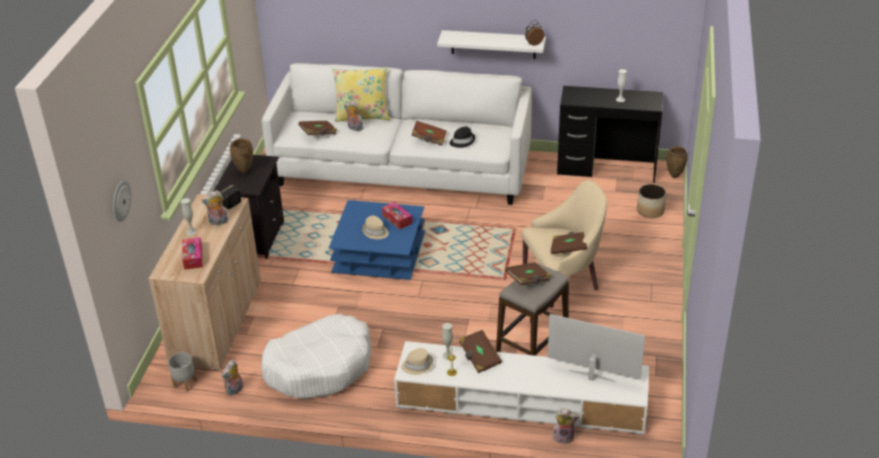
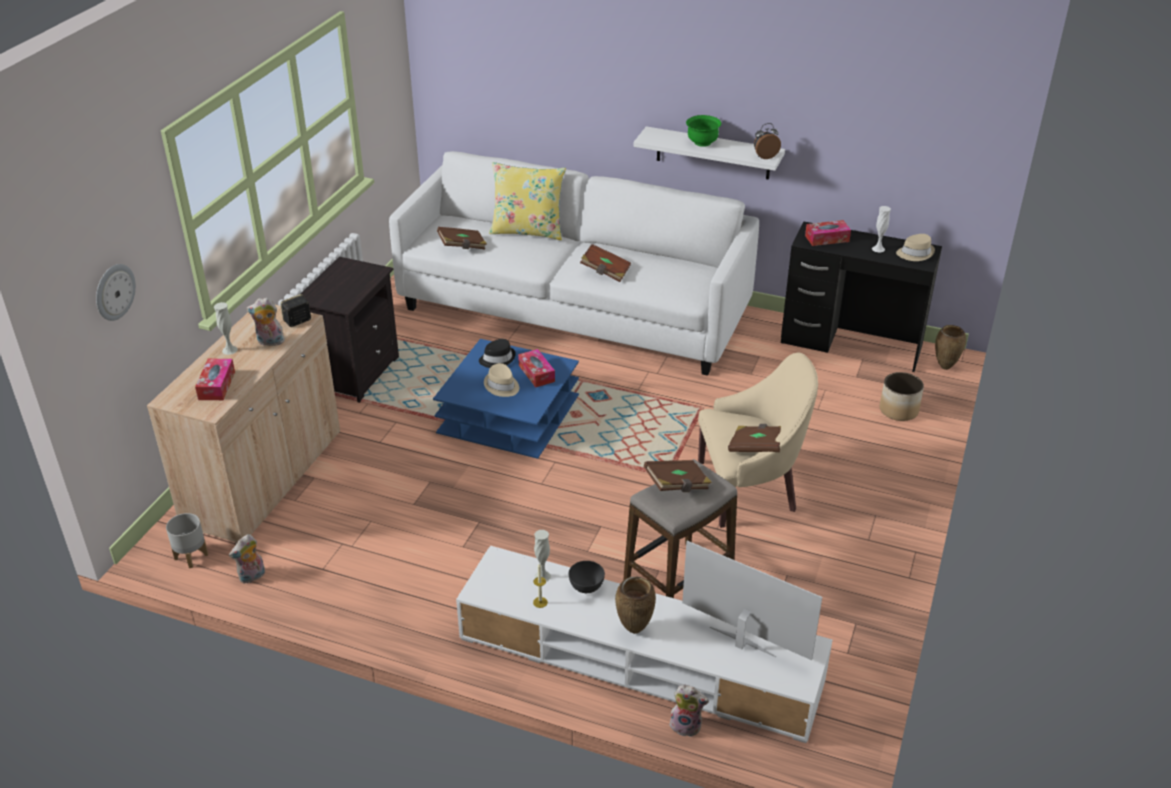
camera: 10 degrees right, 0 degrees up
(244, 171) = (342, 281): brown vase -> brown vase (634, 629)
(320, 367) = (376, 562): white dog bed -> none
(354, 128) = (511, 245): plush toy -> none
(417, 365) = (495, 583): beige hat -> beige hat (915, 253)
(462, 141) = (648, 279): black hat -> black hat (497, 359)
(479, 358) = (586, 587): brown book -> grey bowl
(486, 38) = (702, 143): none -> green bowl
(583, 96) = (827, 238): none -> tissue box

